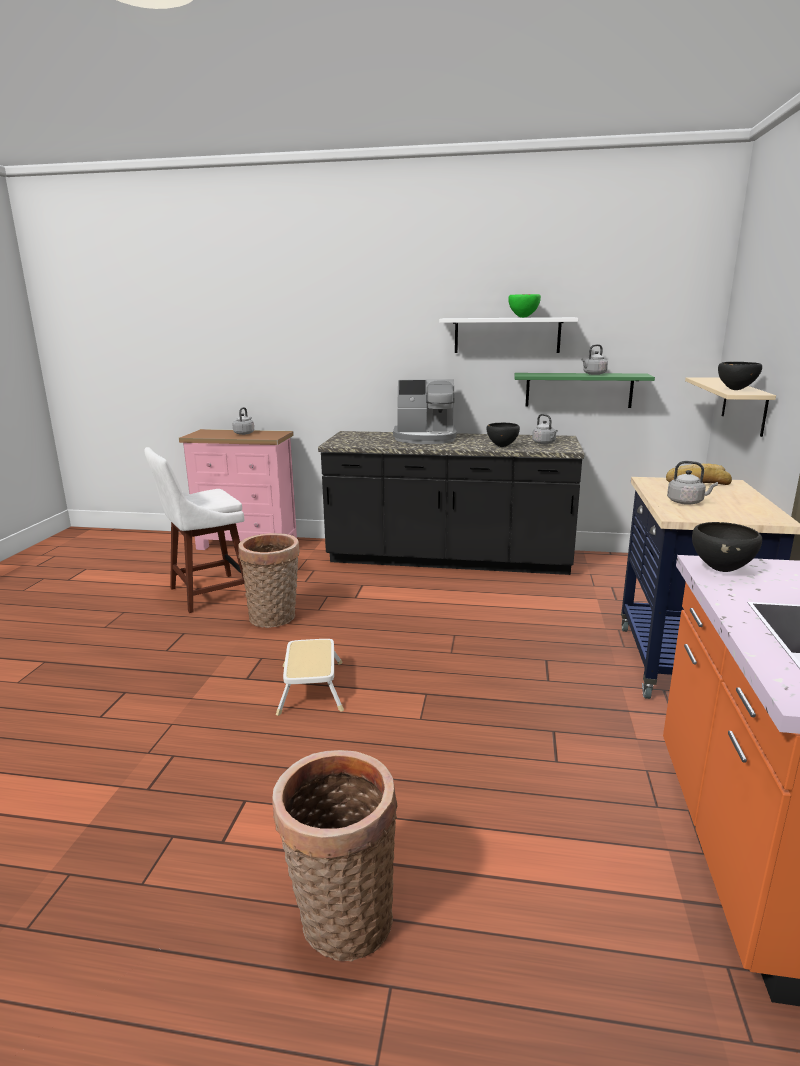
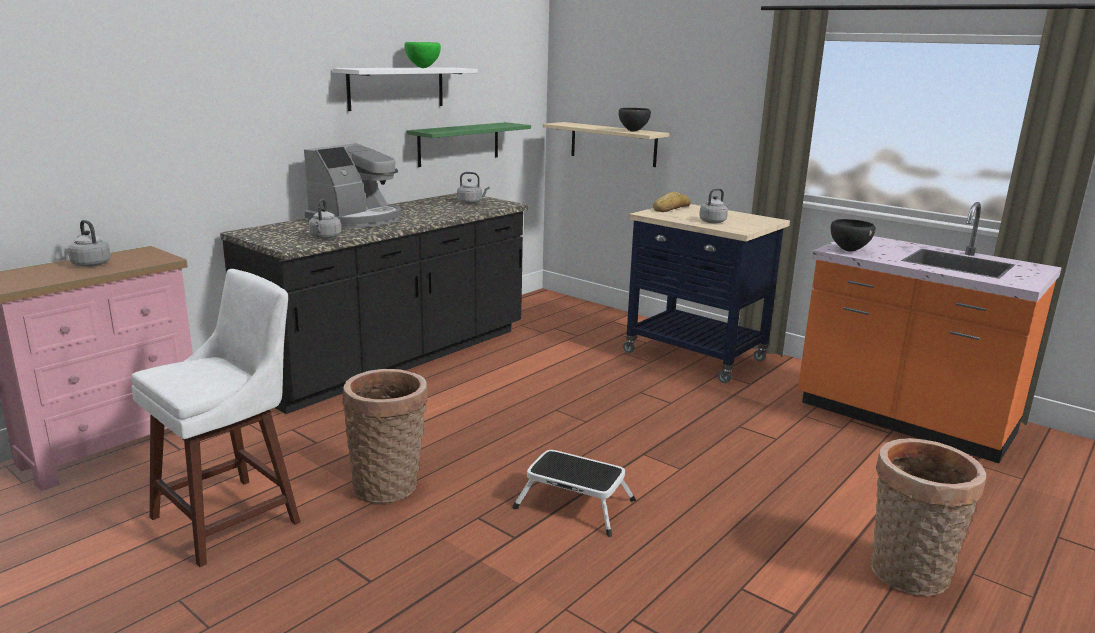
camera: 60 degrees left, 0 degrees up
(205, 593) = (233, 516): white chair -> white chair turned 135 degrees counterclockwise
(310, 687) = (574, 504): beige step ladder -> black step ladder
(501, 447) = (455, 212): black bowl -> none
(593, 374) = (479, 126): grey kettle -> grey kettle (325, 237)

